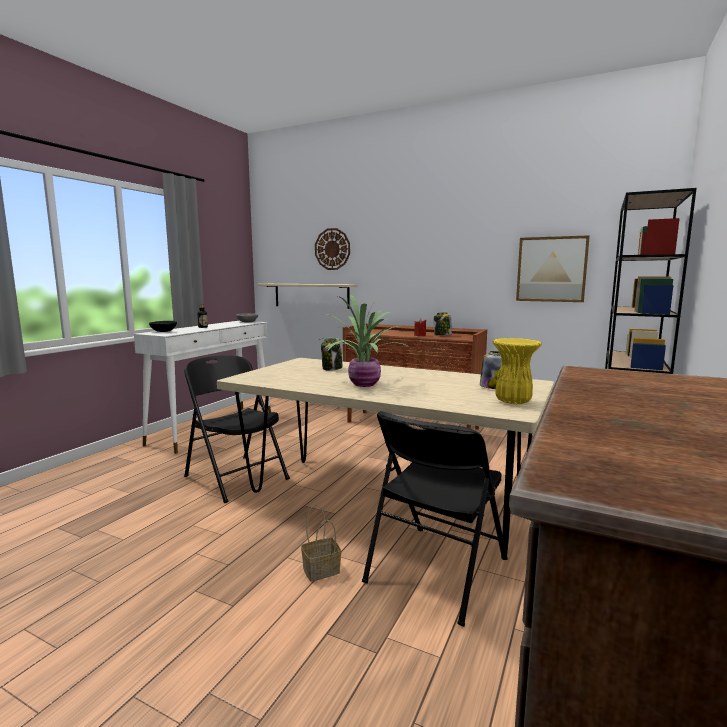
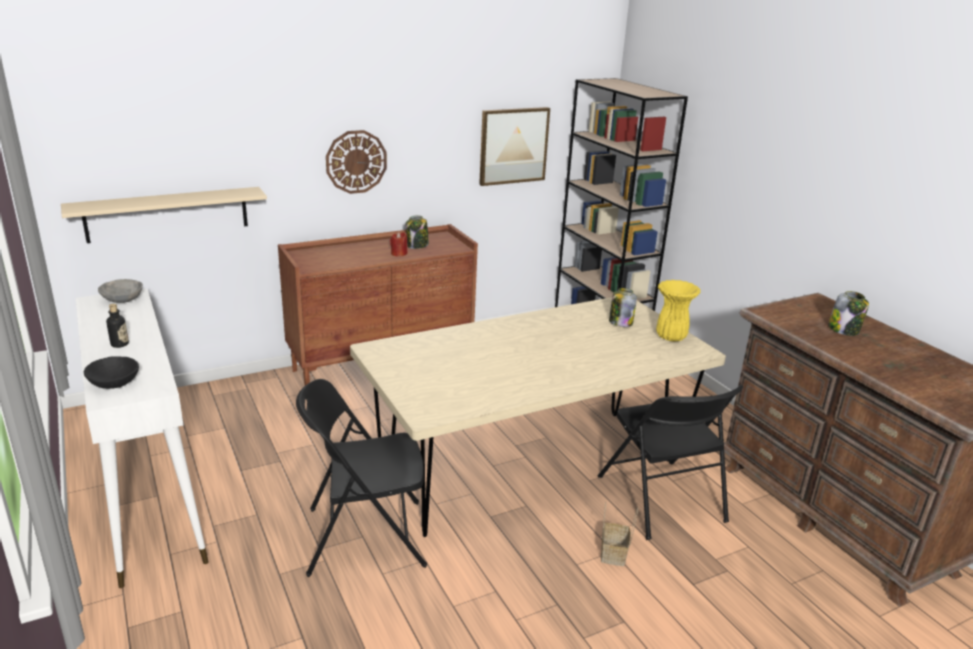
camera: 55 degrees left, 15 degrees up
(332, 249) = (205, 132): wall clock -> wall clock (356, 162)
(332, 368) = (448, 351): jar -> jar (844, 330)
(363, 384) = (542, 364): potted plant -> none

